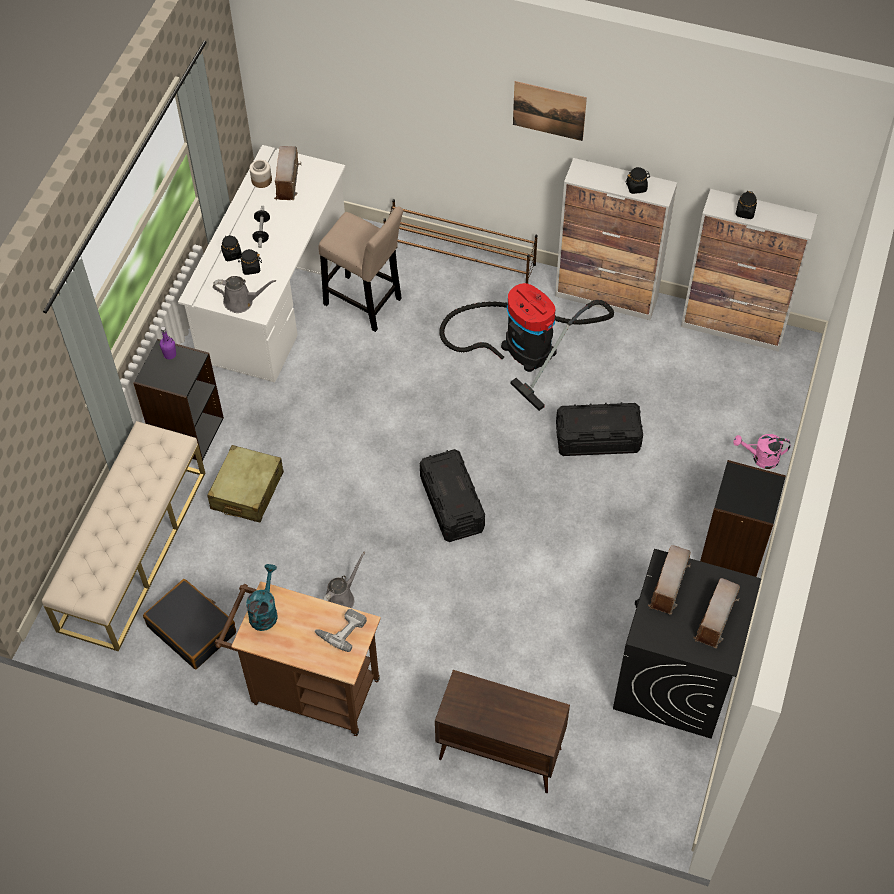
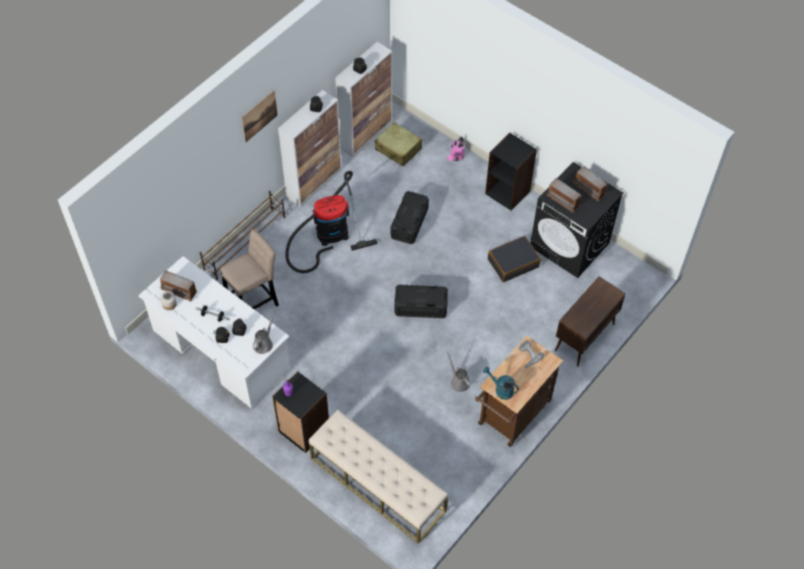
camera: 70 degrees left, 0 degrees up
(192, 629) = (447, 466): black suitcase -> black suitcase (513, 263)
(247, 491) = (363, 409): beige suitcase -> beige suitcase (398, 149)

